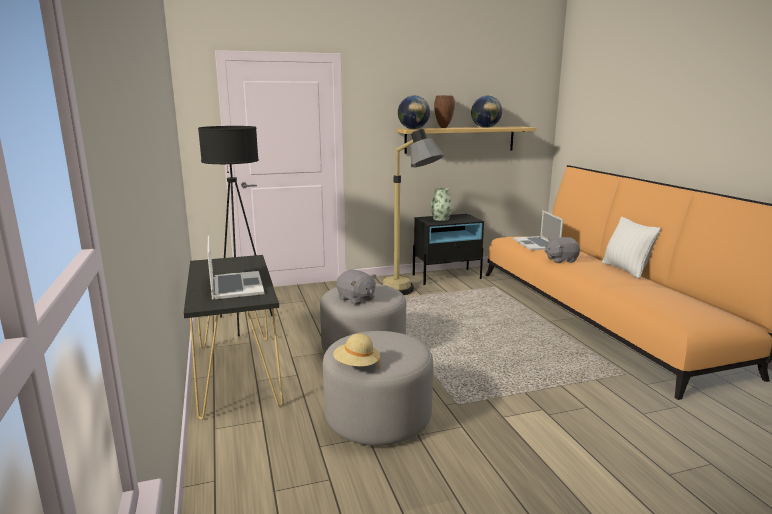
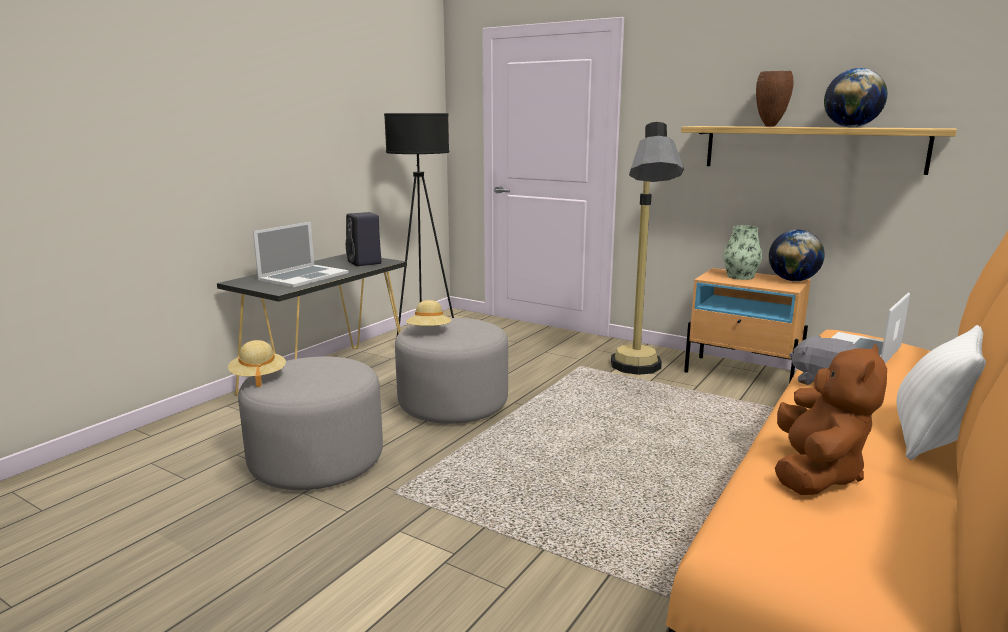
camera: 50 degrees right, 0 degrees up
(239, 263) = (365, 263): none -> black speaker
(356, 299) = (429, 331): grey plush toy -> beige hat
(413, 129) = (706, 126): globe -> globe (793, 280)
(447, 276) = (742, 374): black nightstand -> beige nightstand
(645, 292) = (815, 473): none -> brown plush toy

